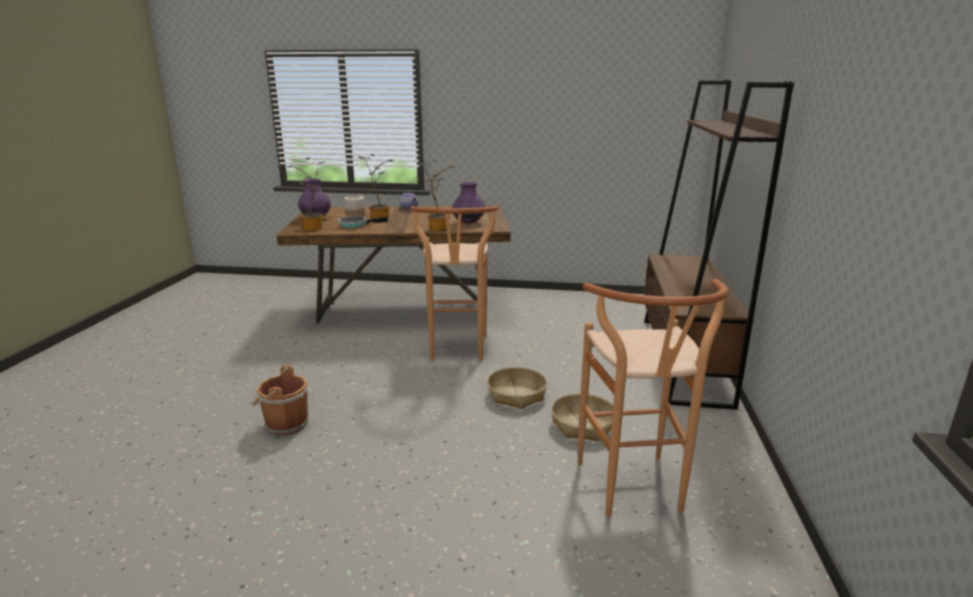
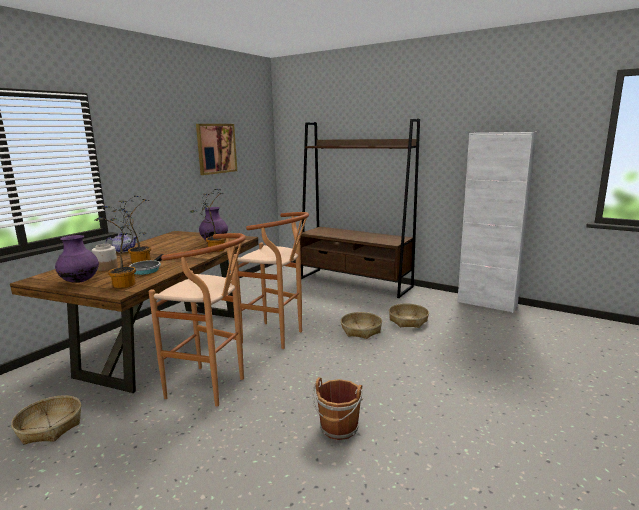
camera: 65 degrees left, 5 degrees down
(266, 314) = (49, 427): none -> basket
(583, 113) = (216, 148): none -> picture
(634, 493) = (475, 324): brown stool -> brown stool (213, 388)
(758, 501) = (487, 303): none -> white cabinet

